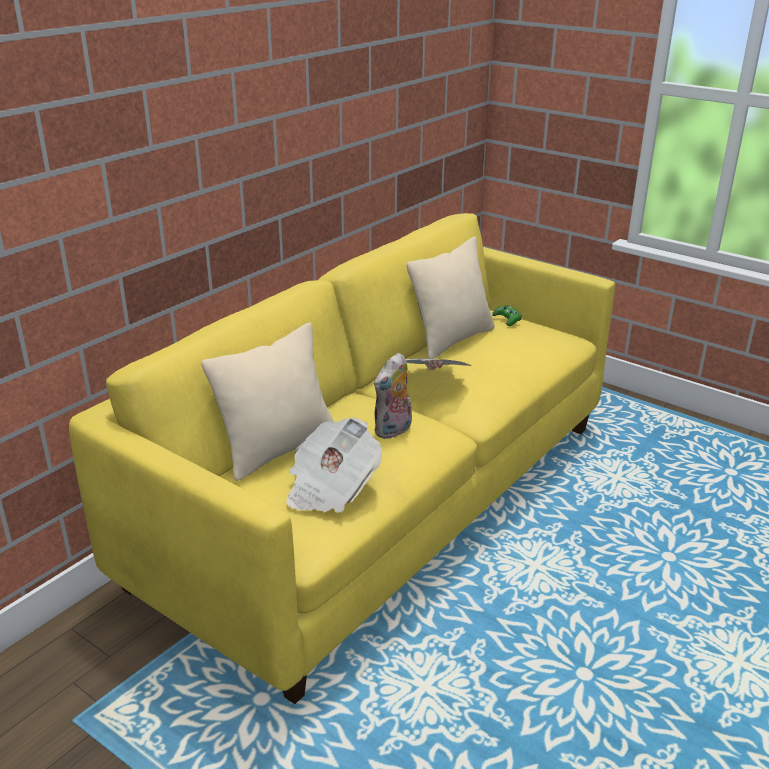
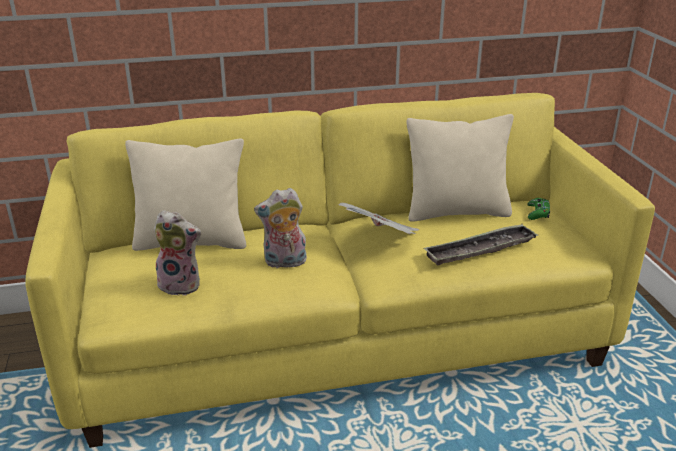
camera: 40 degrees right, 0 degrees up
(331, 488) = (181, 284): newspaper -> plush toy
(513, 361) = (480, 250): none -> tray

